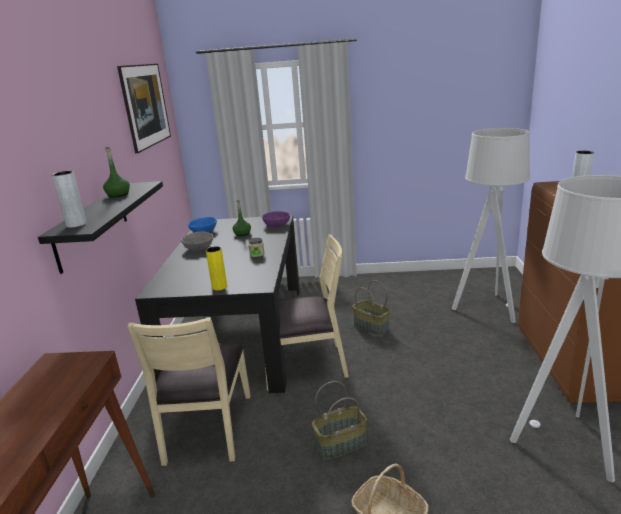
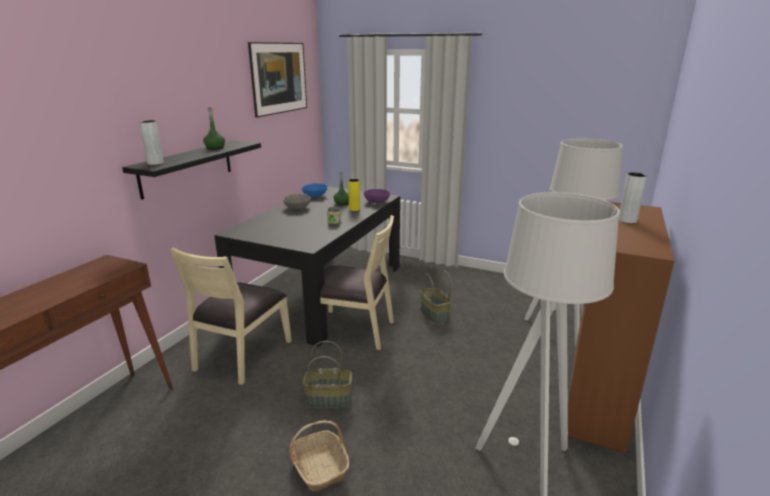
camera: 20 degrees right, 0 degrees up
(219, 287) = (279, 240): yellow vase -> yellow vase (354, 209)

